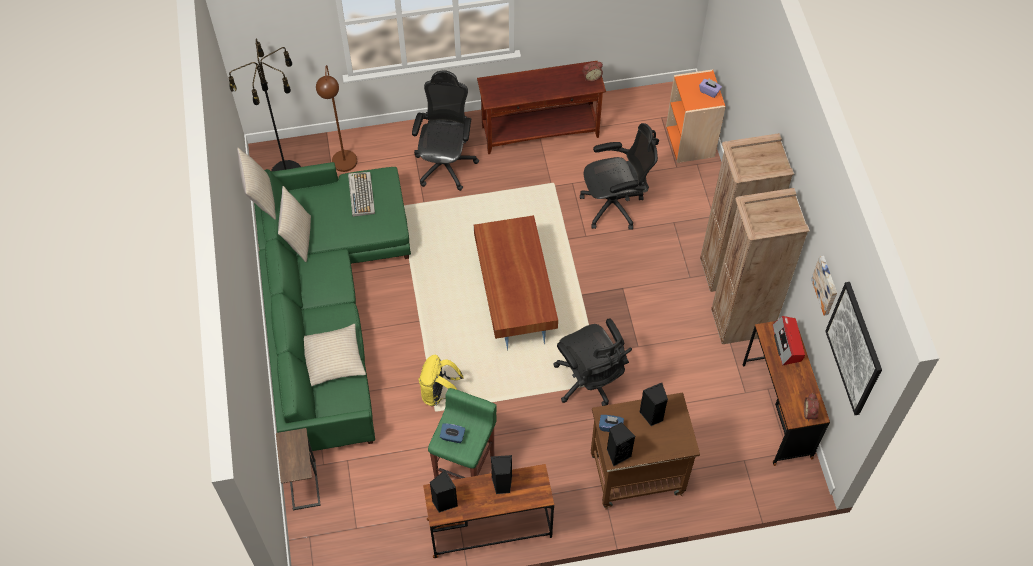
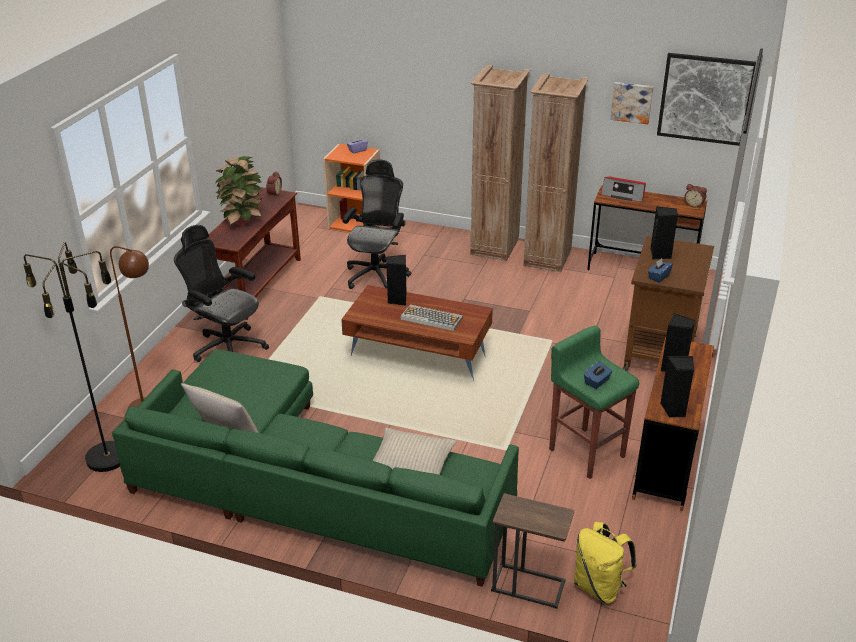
camera: 60 degrees left, 25 degrees down
(261, 199) = (164, 424): beige pillow -> none
(361, 194) = (224, 377): keyboard -> keyboard (431, 318)
(440, 394) = (488, 440): yellow backpack -> yellow backpack (599, 587)
(530, 85) = (243, 222): none -> potted plant
(590, 381) = (545, 346): office chair -> none
(617, 454) = (690, 282): black speaker -> black speaker (397, 300)

